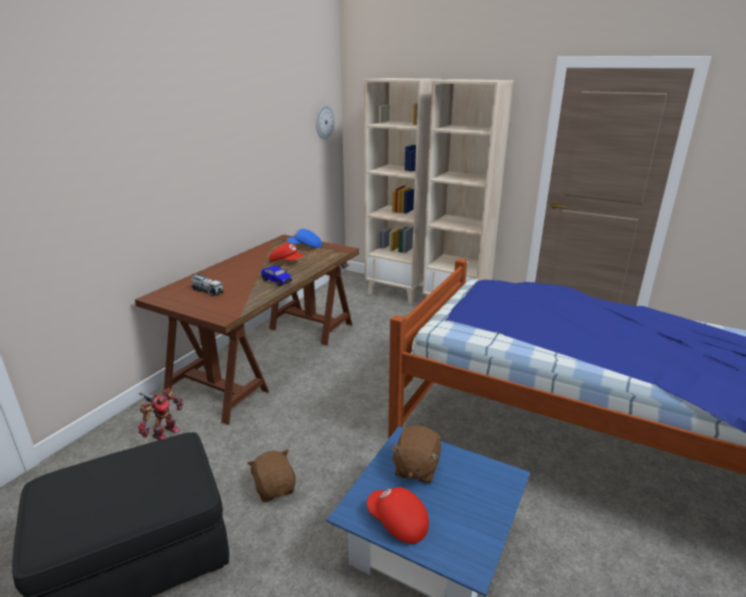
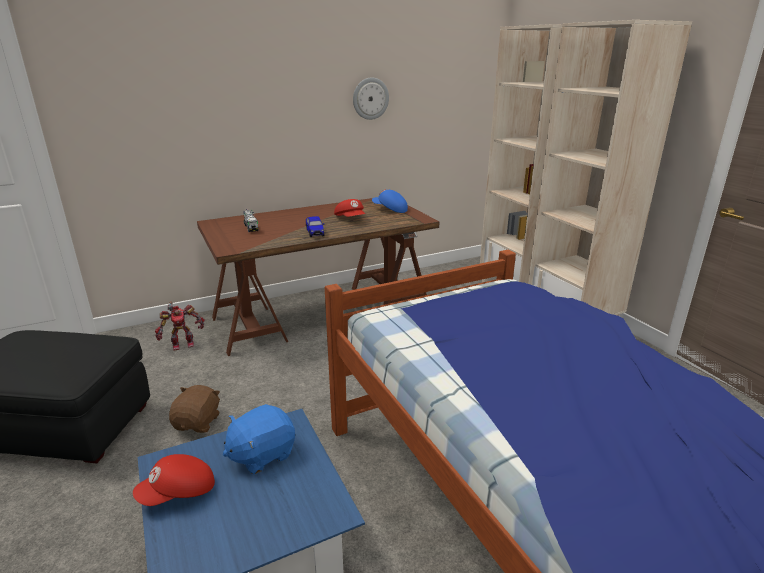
camera: 35 degrees right, 0 degrees up
(324, 122) = (471, 80): wall clock -> wall clock (370, 98)
(397, 523) = (179, 493): red cap -> red cap turned 105 degrees counterclockwise
(415, 468) = (262, 454): brown plush toy -> blue plush toy

